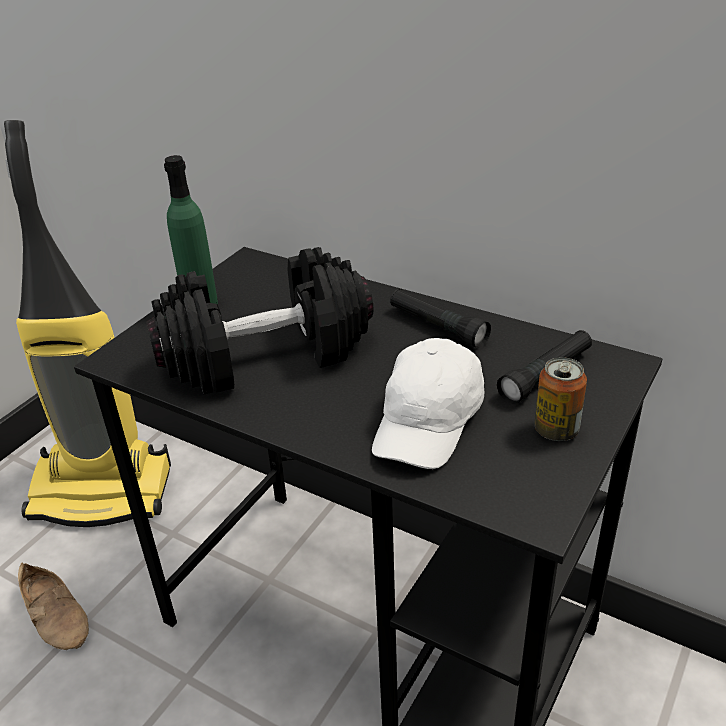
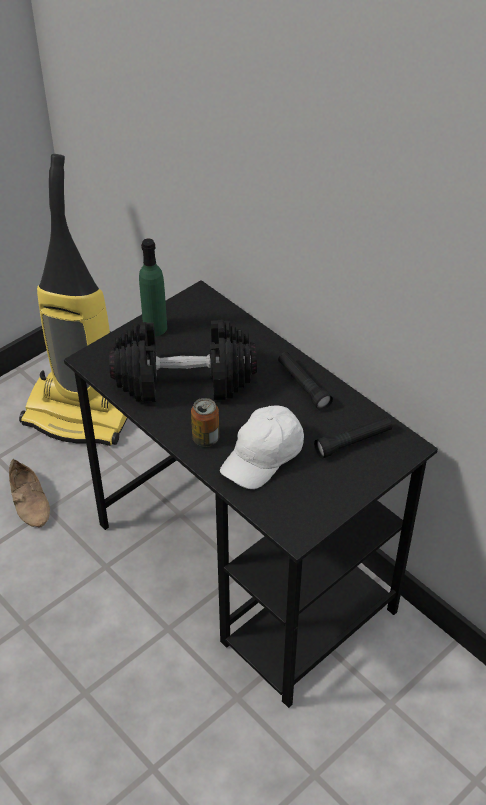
camera: 15 degrees right, 10 degrees up
(556, 430) = (337, 482): can -> can (205, 438)

